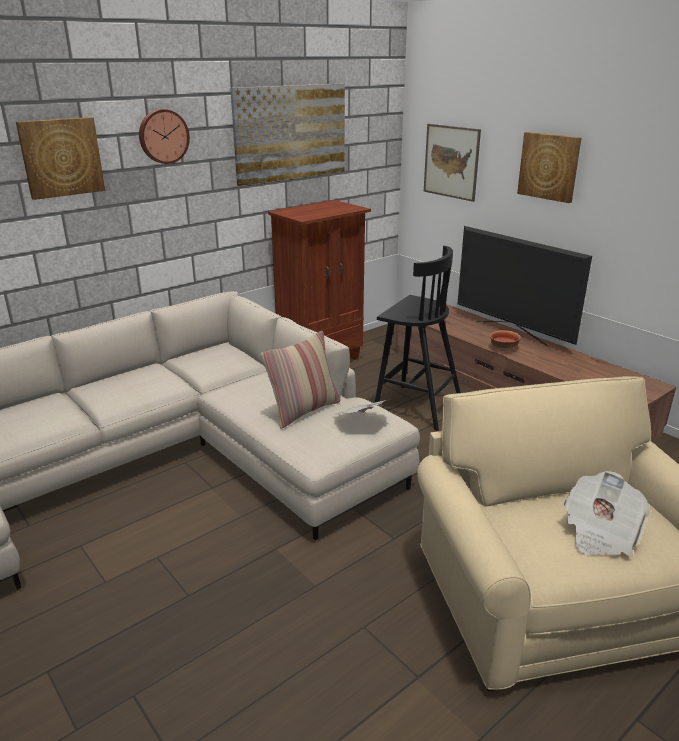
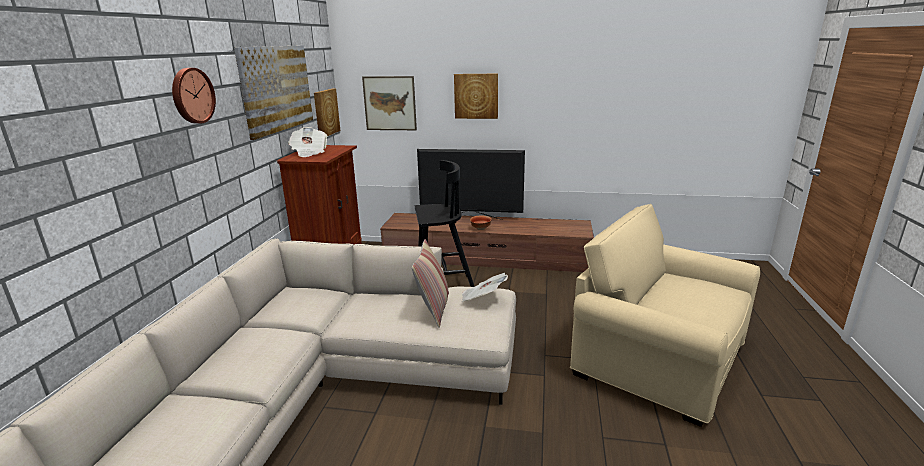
camera: 40 degrees left, 5 degrees down
(61, 157) = (106, 124): picture -> picture (325, 112)
(600, 532) = (701, 296): newspaper -> newspaper (309, 153)

